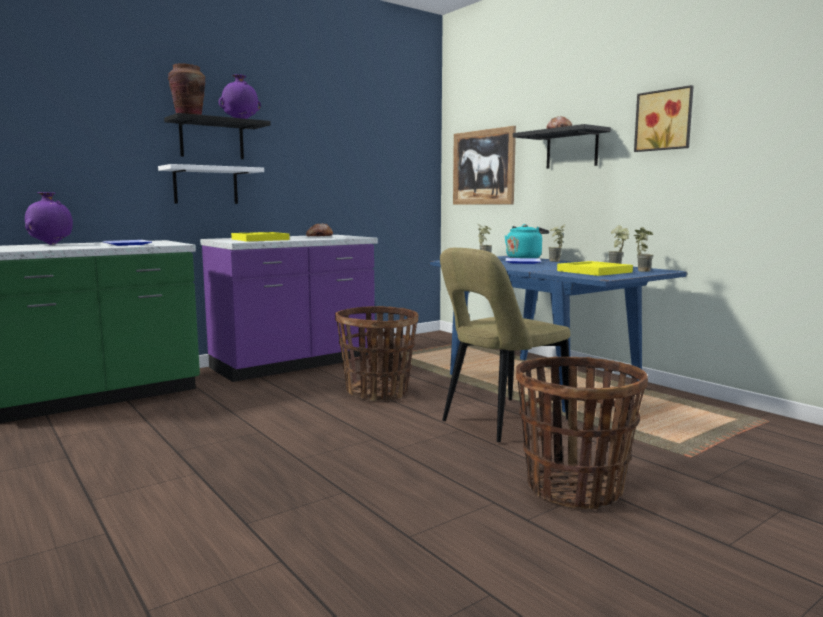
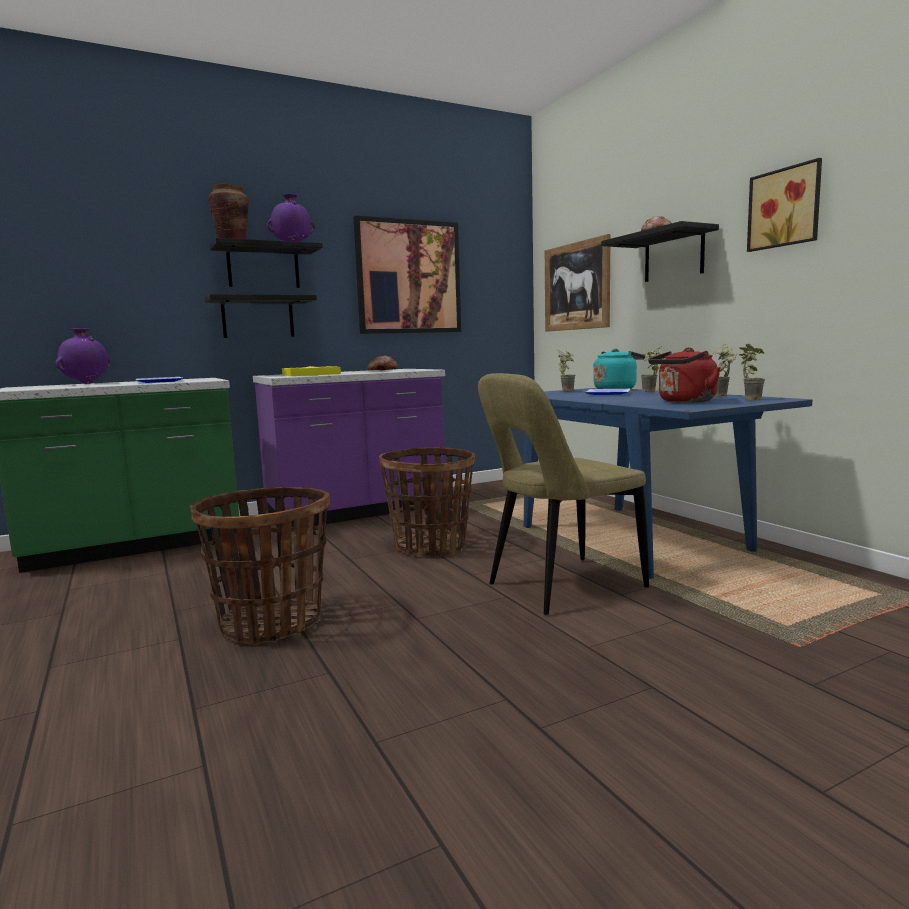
camera: 10 degrees right, 0 degrees up
(205, 185) = (258, 318): white shelf -> black shelf
(338, 152) = (409, 277): none -> picture
(574, 488) = (620, 684): basket -> basket (271, 623)
(593, 271) = (684, 401): yellow tray -> red kettle

